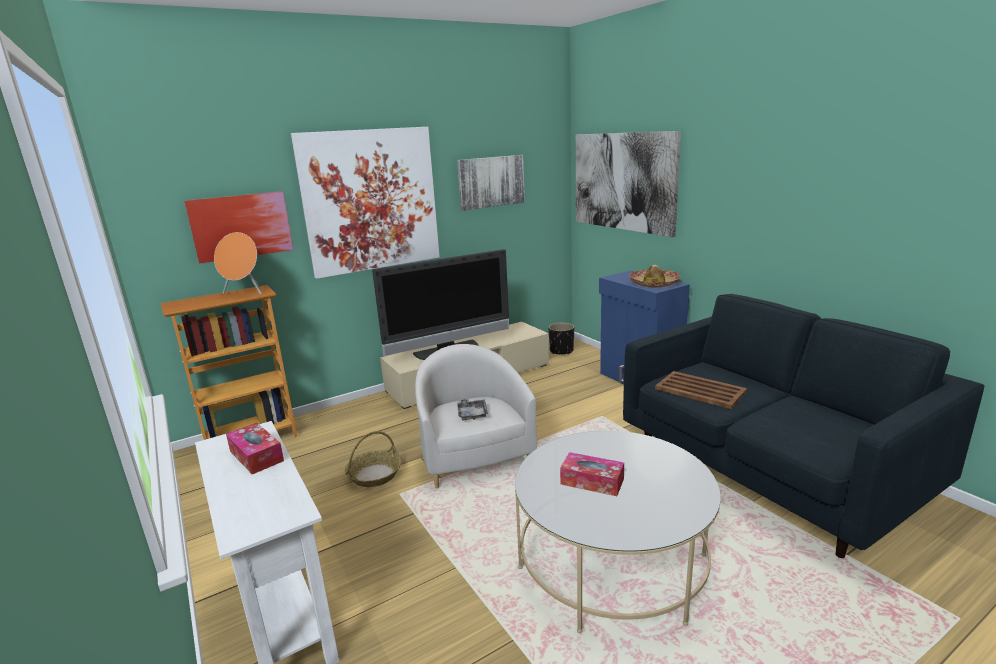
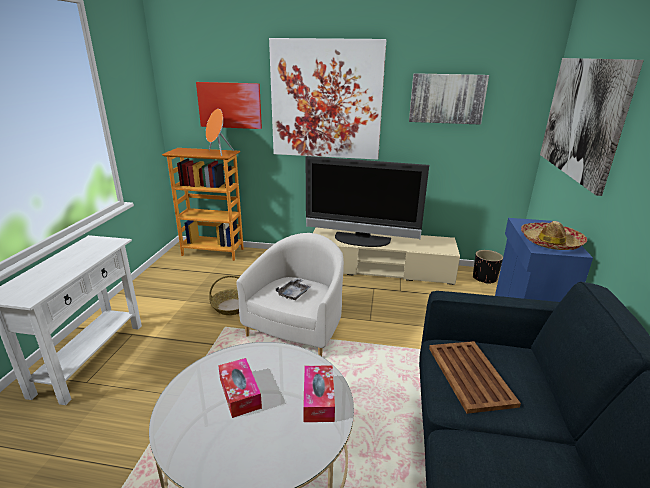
camera: 40 degrees right, 5 degrees up
(256, 456) = (86, 256): tissue box -> tissue box (318, 399)

